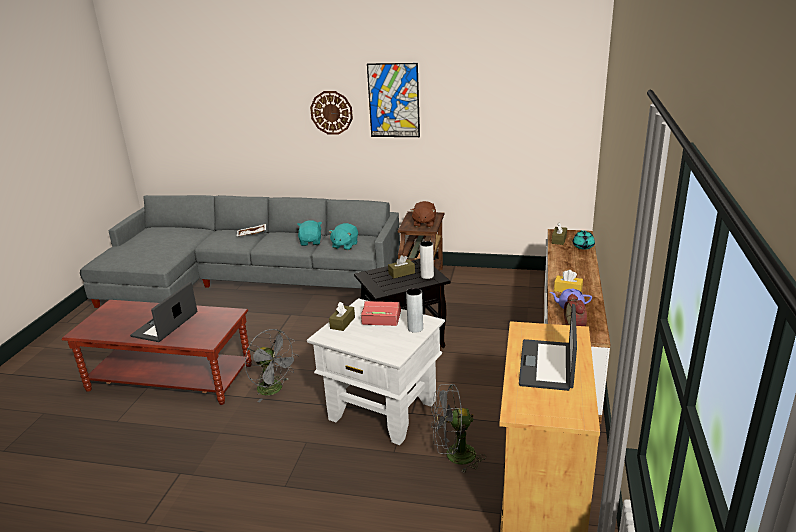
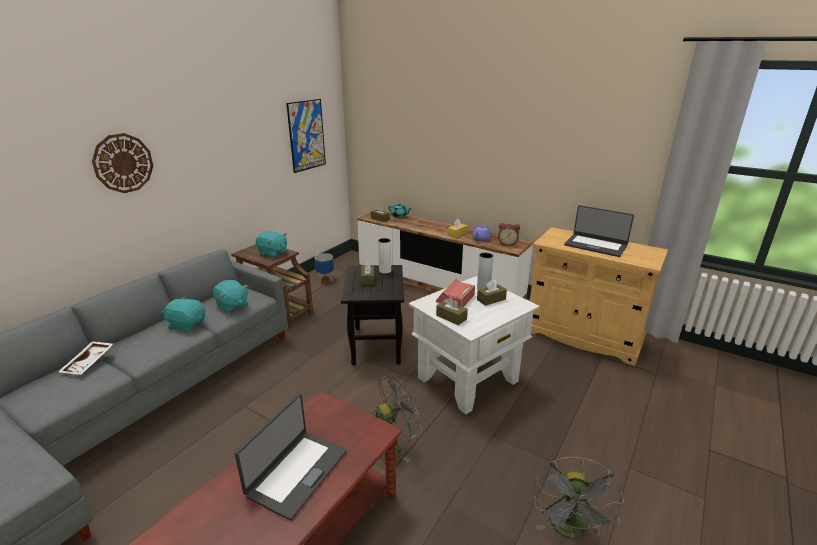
camera: 70 degrees left, 0 degrees up
(166, 325) = (296, 472): laptop -> laptop turned 105 degrees counterclockwise
(393, 100) = (195, 135): picture -> picture (306, 135)
(393, 336) = (491, 299): none -> brown tissue box
(424, 223) = (273, 253): brown plush toy -> turquoise plush toy
(454, 456) = (540, 359): grey fan -> grey fan (569, 531)
(502, 281) = (325, 279): none -> planter

